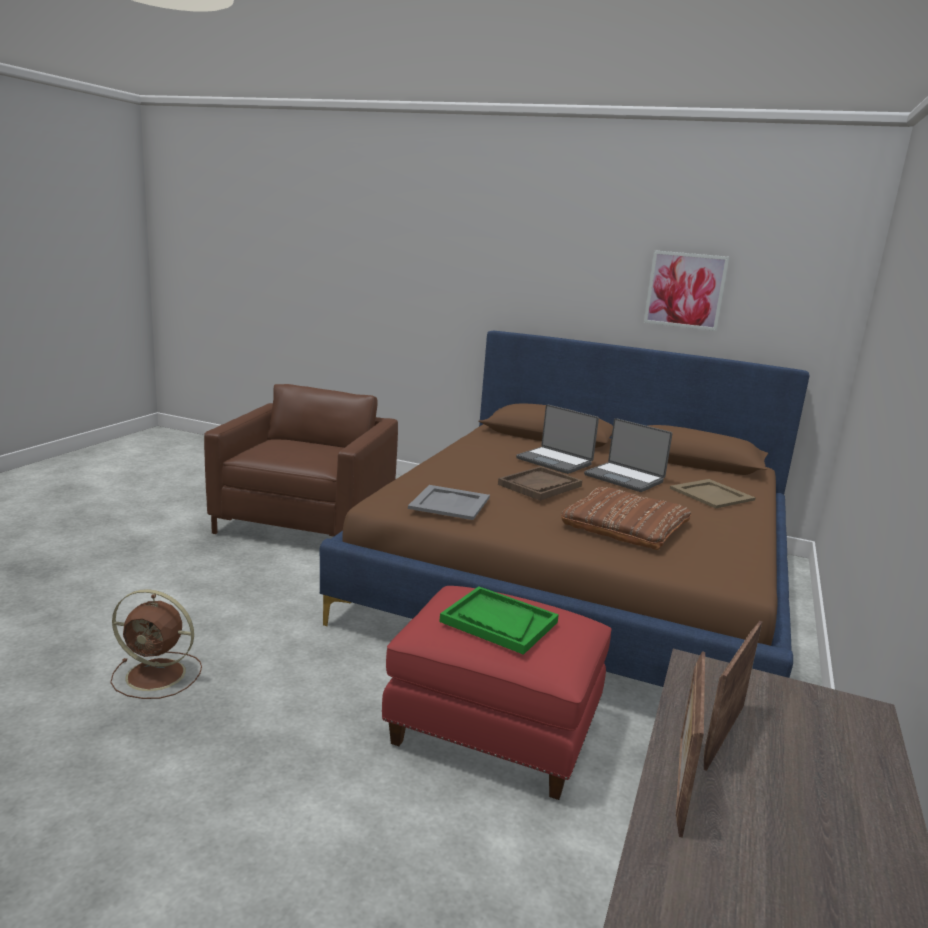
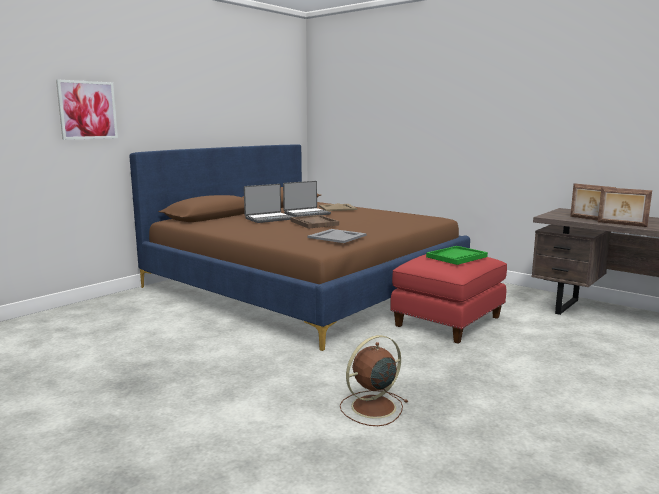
camera: 70 degrees left, 5 degrees down
(158, 675) = (372, 407): brown fan -> brown fan turned 150 degrees counterclockwise
(307, 521) = (128, 345): brown armchair -> none
(625, 526) = (375, 221): brown pillow -> none
(685, 290) = (238, 107): picture -> picture (87, 110)

